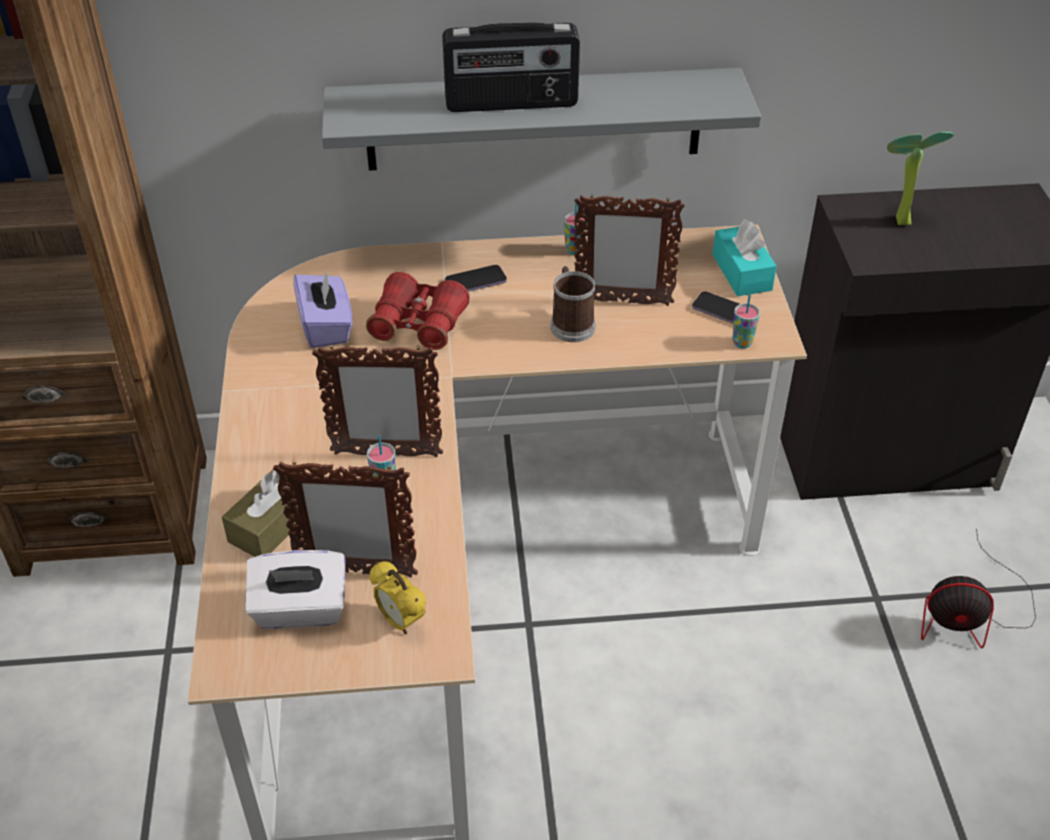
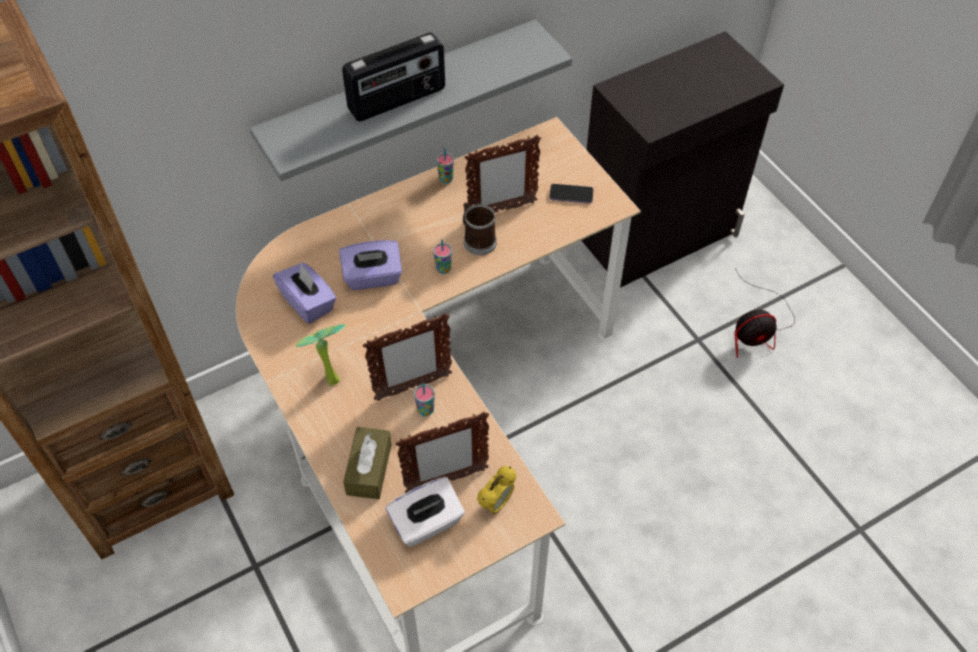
camera: 25 degrees left, 10 degrees up
(401, 621) = (496, 504): alarm clock -> alarm clock turned 75 degrees counterclockwise
(418, 324) = (373, 277): red binoculars -> purple tissue box
(476, 281) = (392, 228): phone -> none
(741, 272) = (567, 159): turquoise tissue box -> none
(742, 343) = (596, 215): cup -> cup (443, 269)
(898, 220) = (654, 89): potted plant -> potted plant (328, 379)

